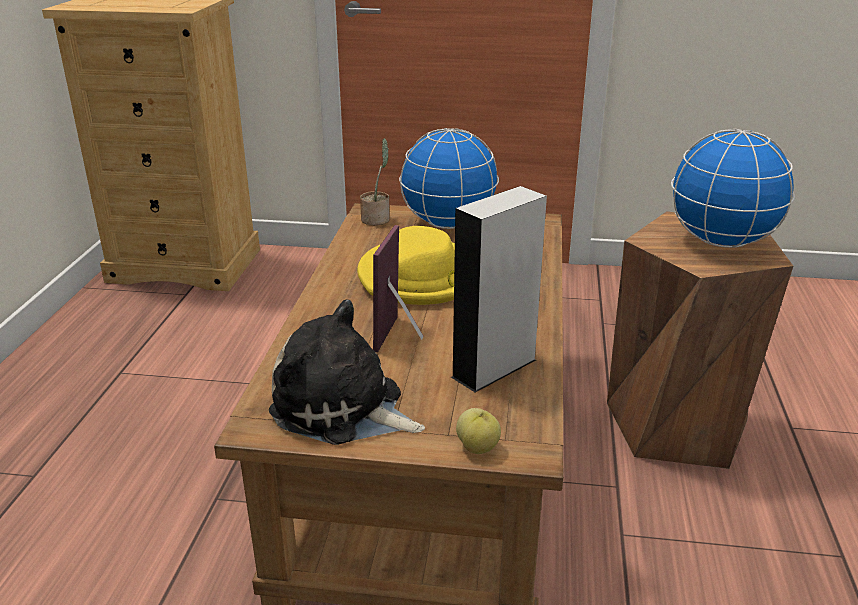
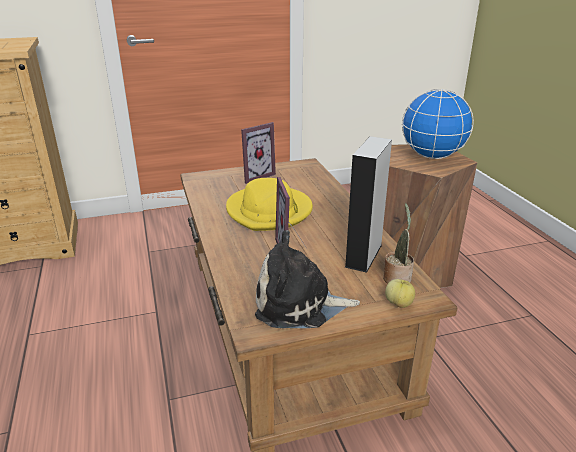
camera: 25 degrees left, 0 degrees up
(377, 219) = (206, 181): potted plant -> potted plant (397, 277)
(448, 224) = (255, 176): globe -> picture frame

